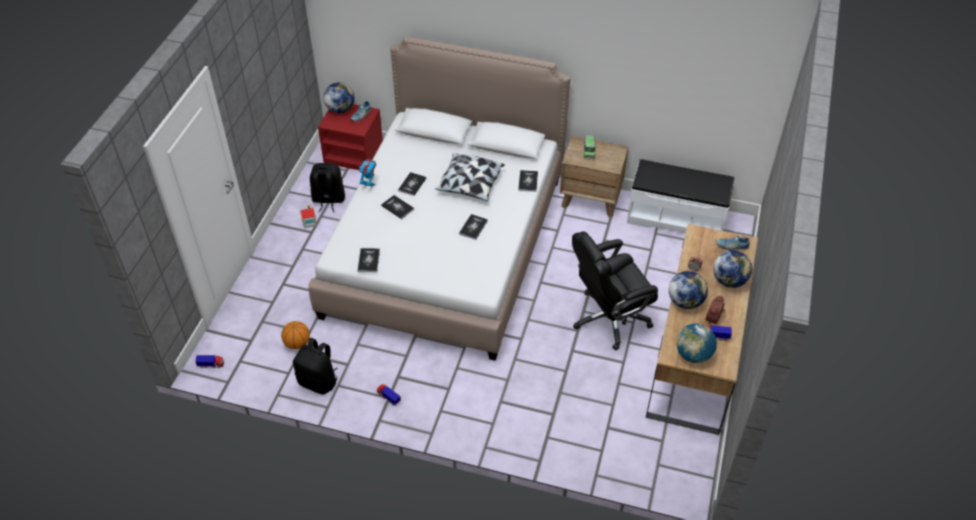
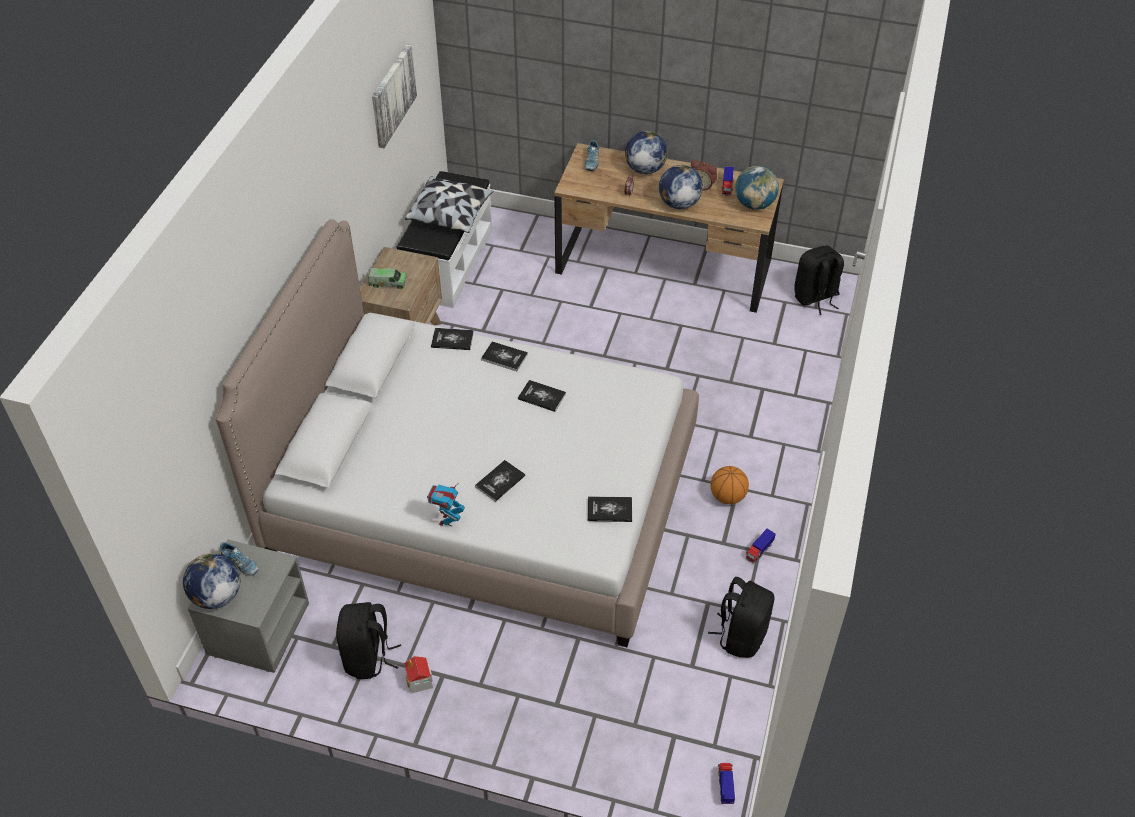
camera: 90 degrees left, 0 degrees up
(297, 343) = (675, 670): basketball -> basketball (727, 496)
(354, 154) = (258, 628): red nightstand -> grey nightstand
(412, 184) = (449, 467): book -> book (504, 357)
(470, 184) = (454, 401): pillow -> pillow (450, 215)
(609, 318) = (615, 333): black office chair -> none
(671, 466) = (815, 297): none -> black backpack
(692, 75) = (392, 95): none -> picture

